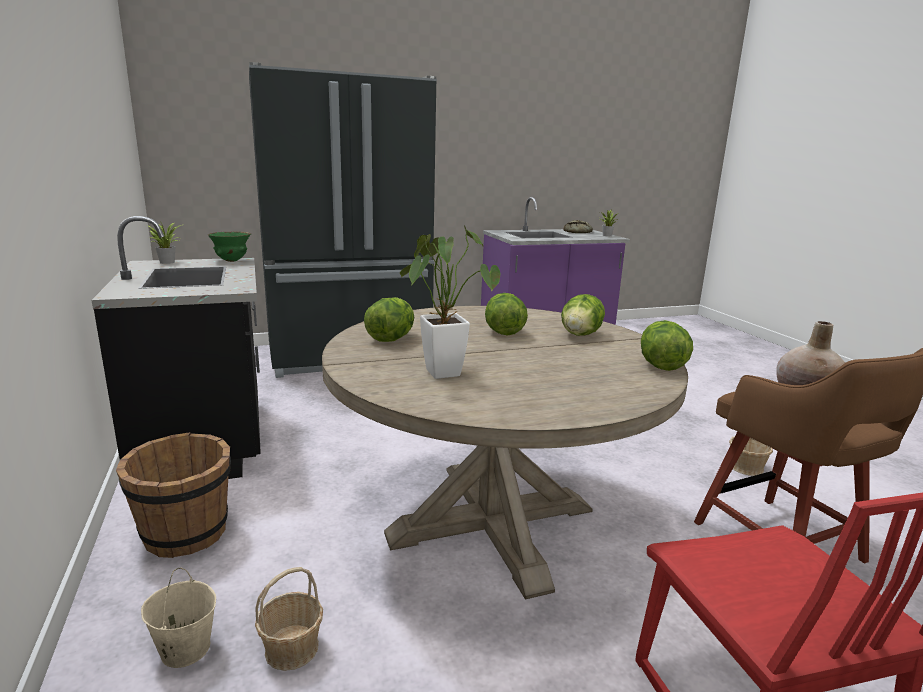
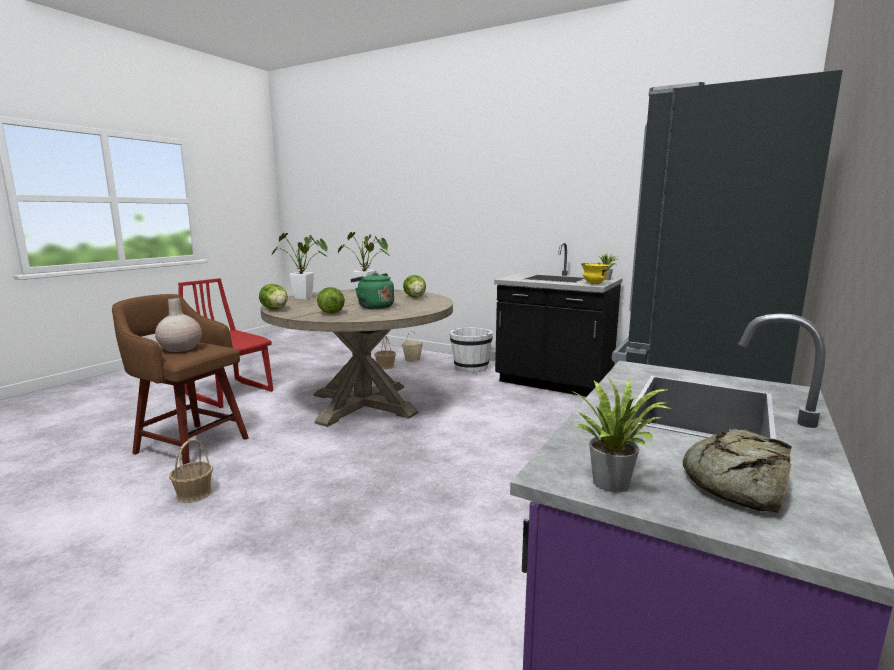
camera: 140 degrees right, 5 degrees down
(186, 534) = (470, 368): brown bucket -> white bucket
(232, 261) = (594, 284): green bowl -> yellow bowl
(503, 332) = (374, 307): lettuce -> green kettle
(577, 392) = (307, 298): none -> potted plant

